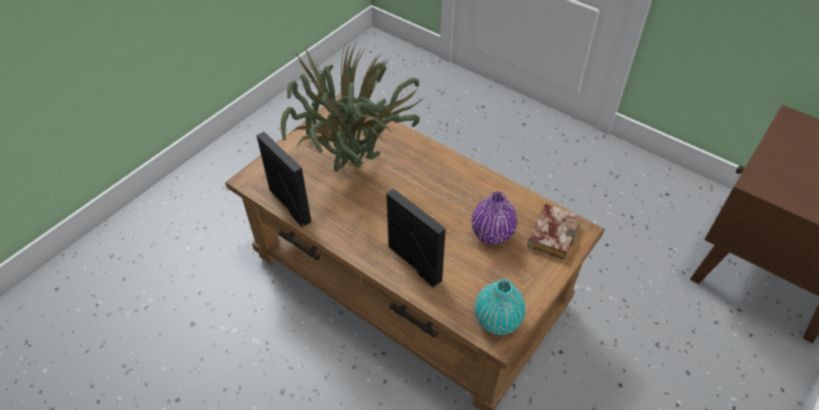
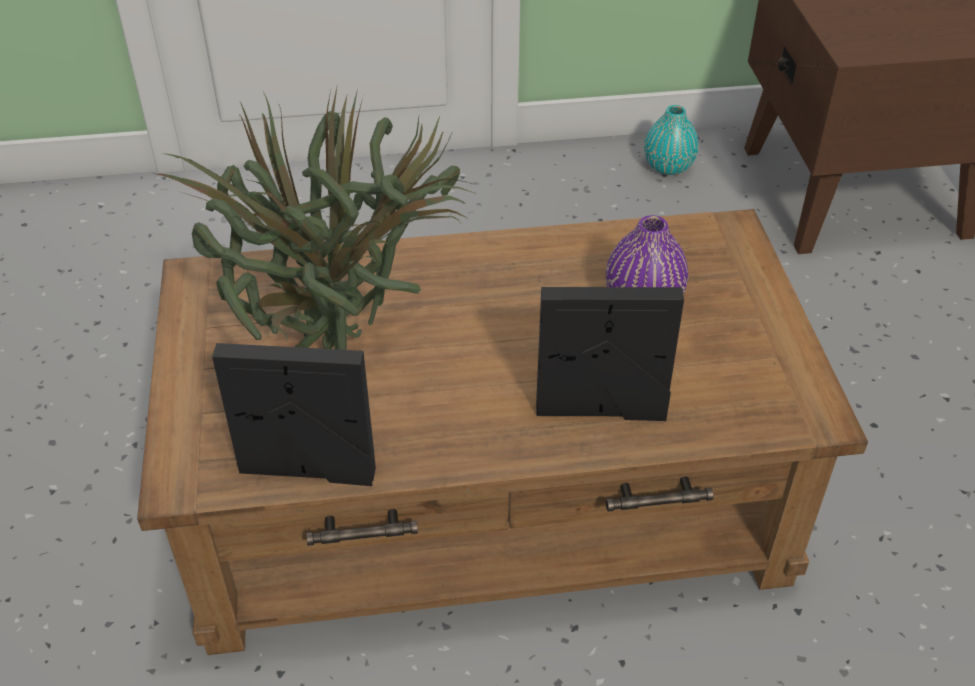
camera: 45 degrees left, 5 degrees down
(497, 320) = (790, 398): turquoise vase -> turquoise vase (668, 166)
(551, 232) = (707, 252): book -> none

